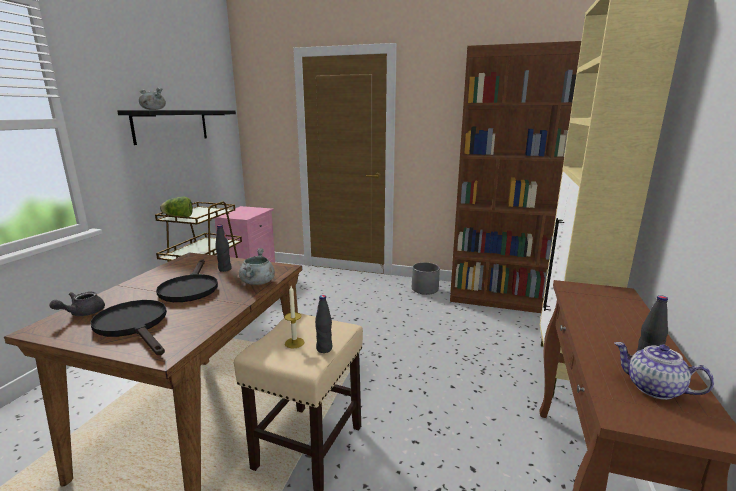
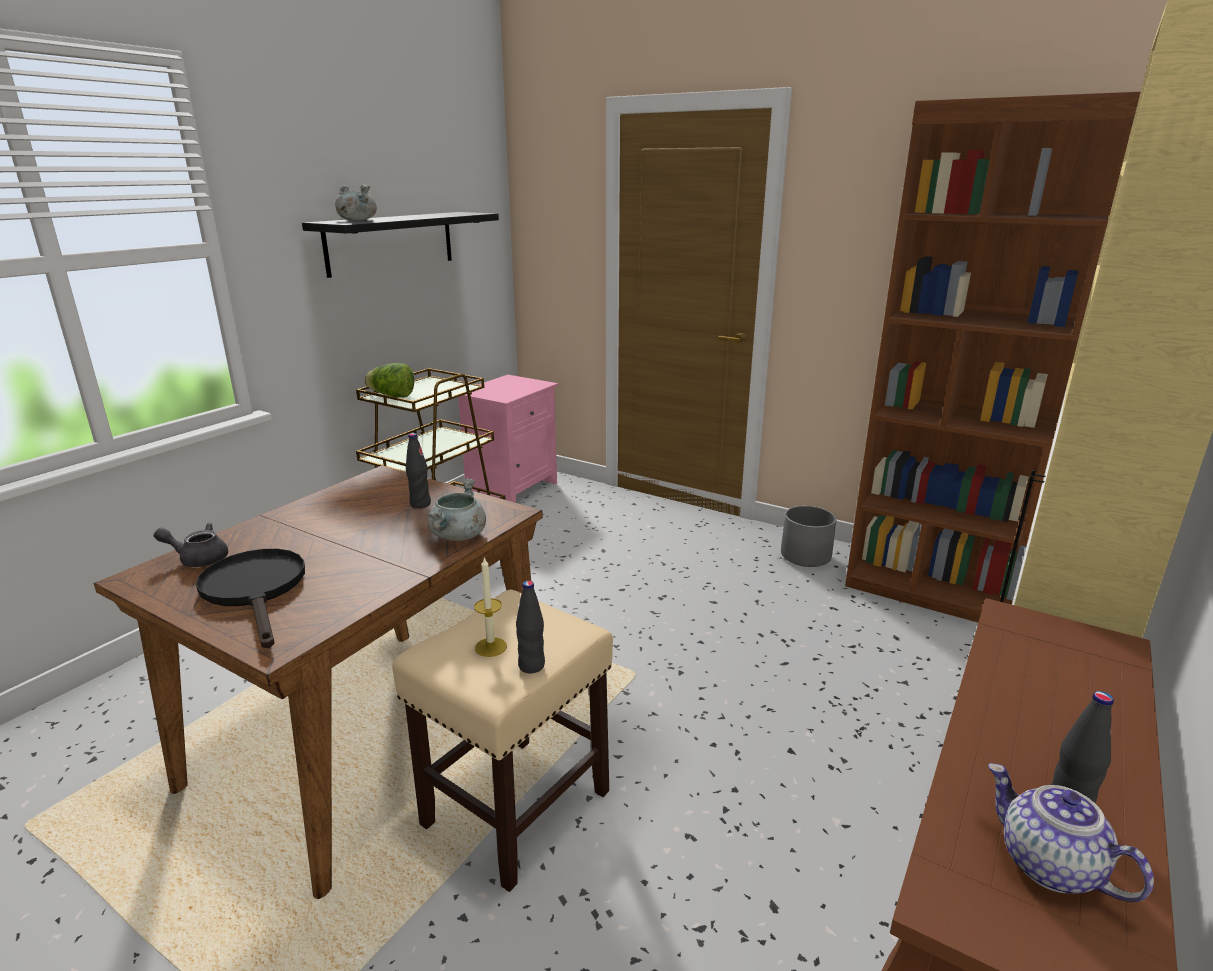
camera: 15 degrees right, 5 degrees up
(82, 313) = (198, 558): grey teapot -> grey teapot turned 45 degrees clockwise
(190, 288) = (356, 534): black frying pan -> none

